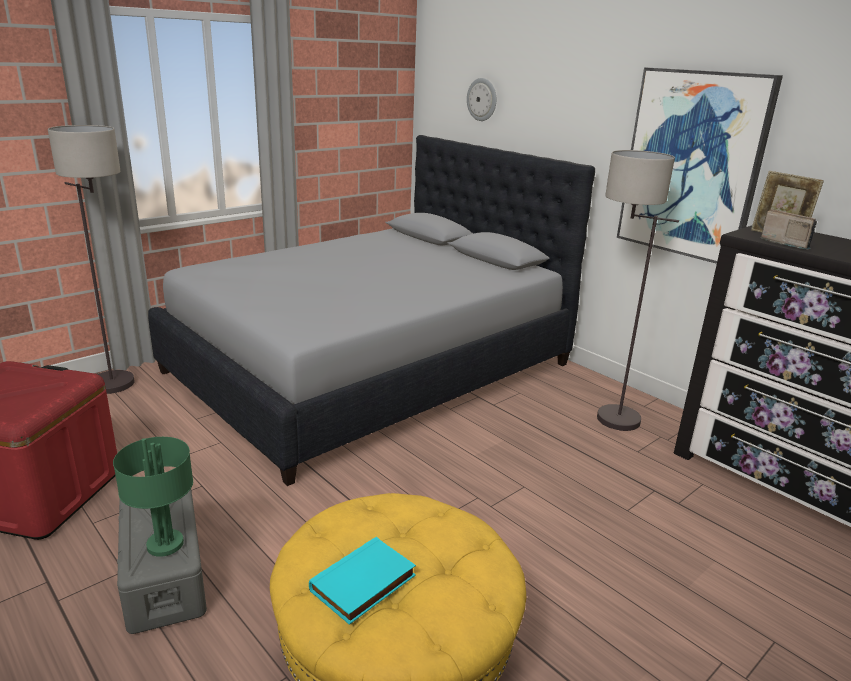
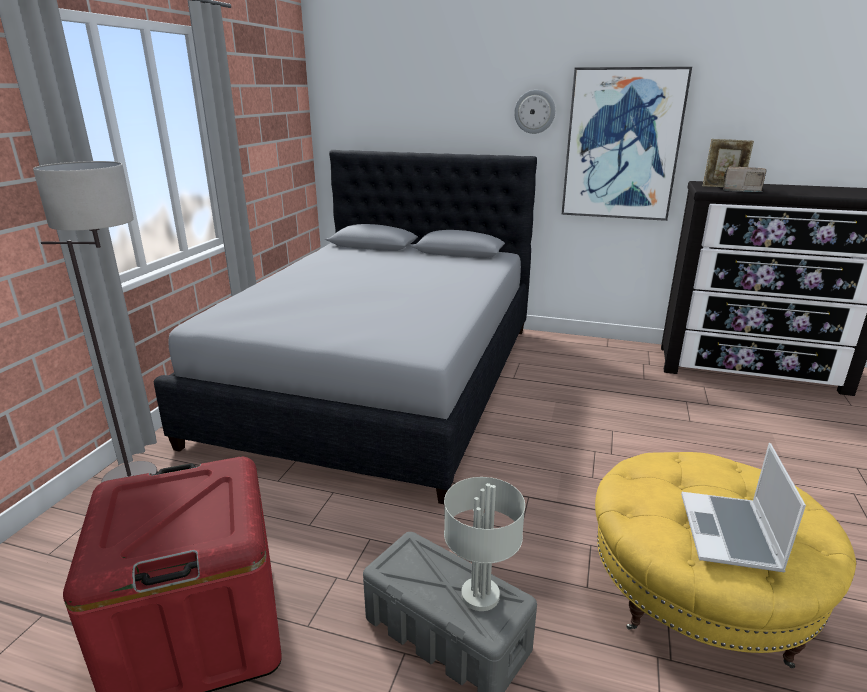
camera: 30 degrees left, 0 degrees up
(165, 543) = (479, 595): green table lamp -> grey table lamp
(364, 585) = (730, 534): turquoise book -> laptop
(482, 99) = (398, 109): wall clock -> wall clock (534, 112)
(605, 416) = (594, 361): grey floor lamp -> none

